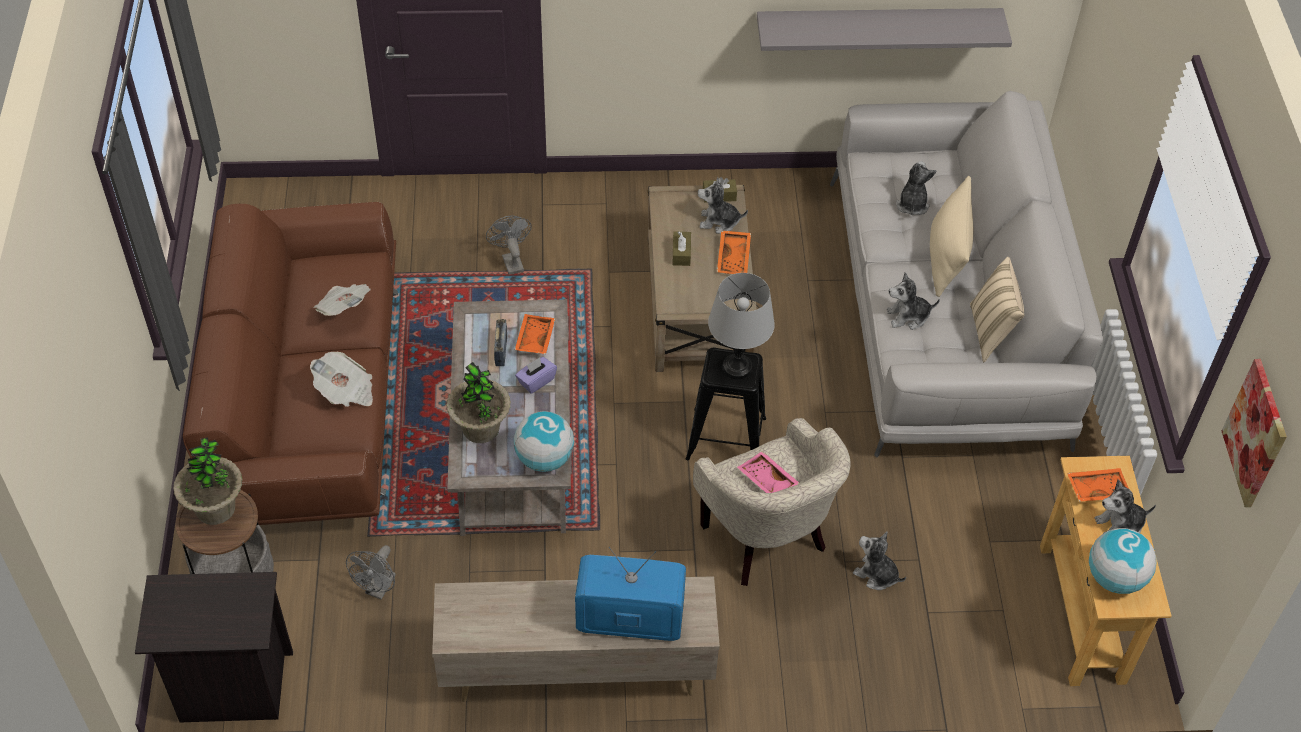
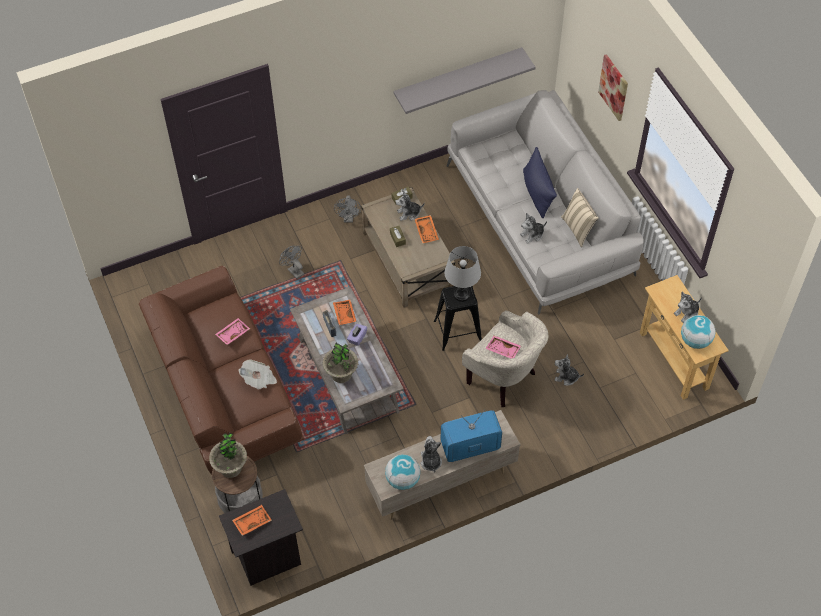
camera: 20 degrees left, 5 degrees up
(343, 308) = (232, 333): newspaper -> pink tray
(378, 589) = (317, 478): grey fan -> grey fan (348, 218)
(544, 459) = (383, 378): globe -> globe (402, 480)
(912, 204) = (506, 169): plush toy -> plush toy (430, 461)
(947, 255) = (537, 193): beige pillow -> blue pillow
(1097, 488) = (668, 297): orange tray -> orange tray (252, 521)
(1255, 433) = (749, 253): picture -> picture (614, 87)

